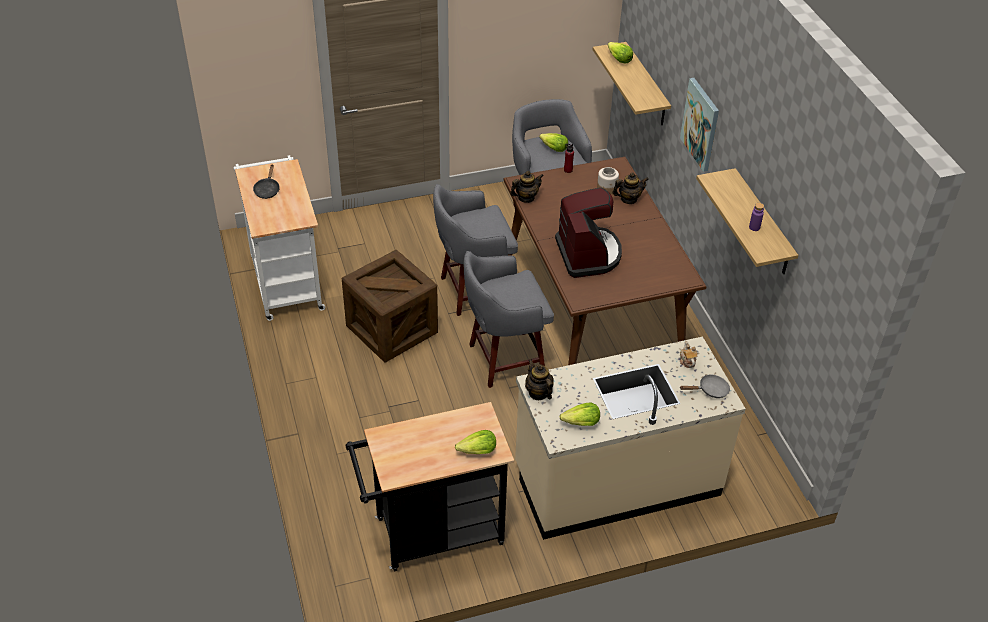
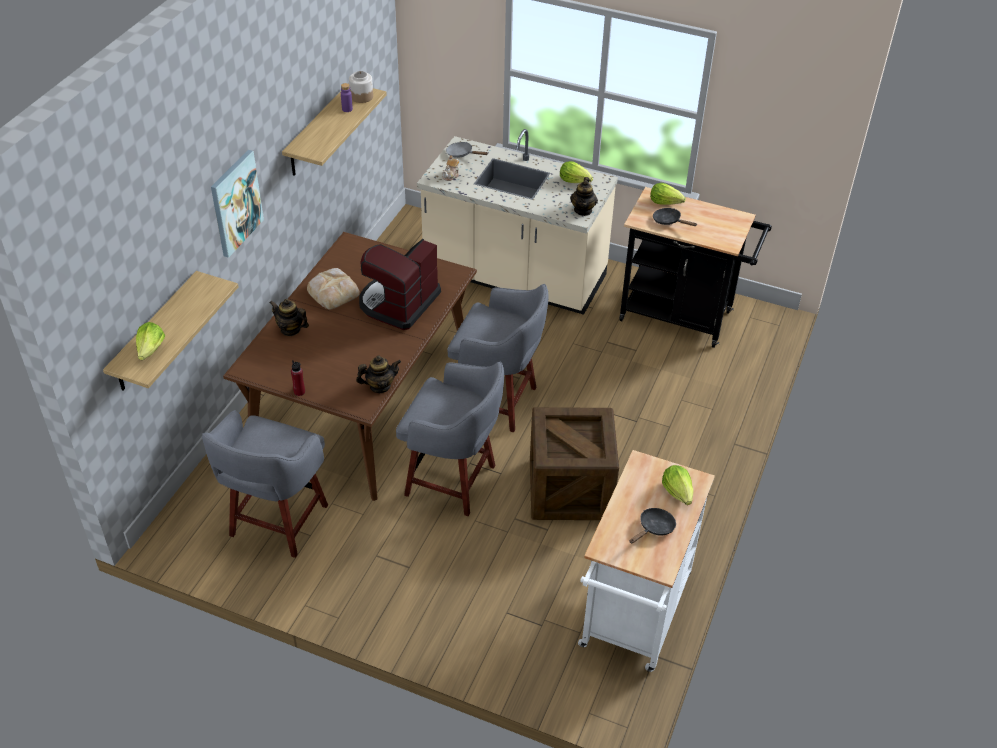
camera: 140 degrees left, 0 degrees up
(454, 429) = (669, 221): none -> black frying pan
(526, 198) = (380, 386): teapot -> teapot turned 150 degrees clockwise
(553, 148) = (260, 450): lettuce -> lettuce (678, 492)
(607, 188) = (293, 351): jar -> jar (361, 96)
(641, 237) = (333, 291): none -> bread

